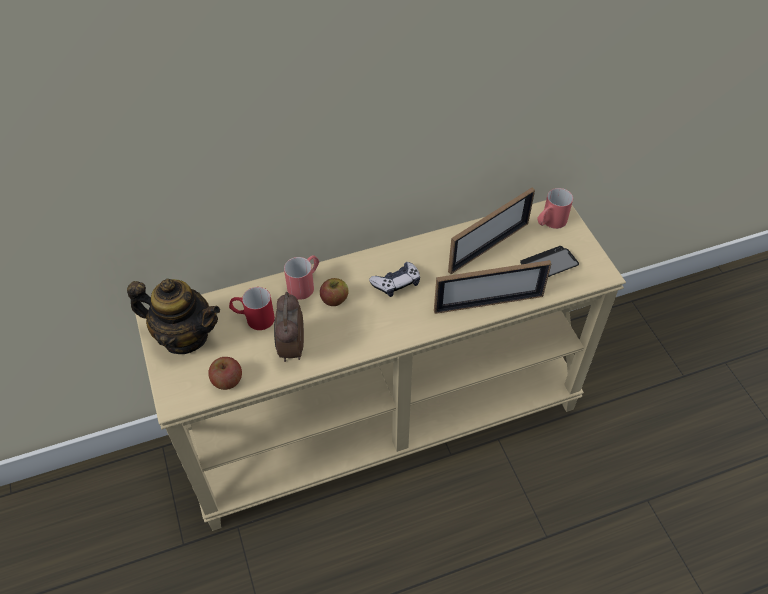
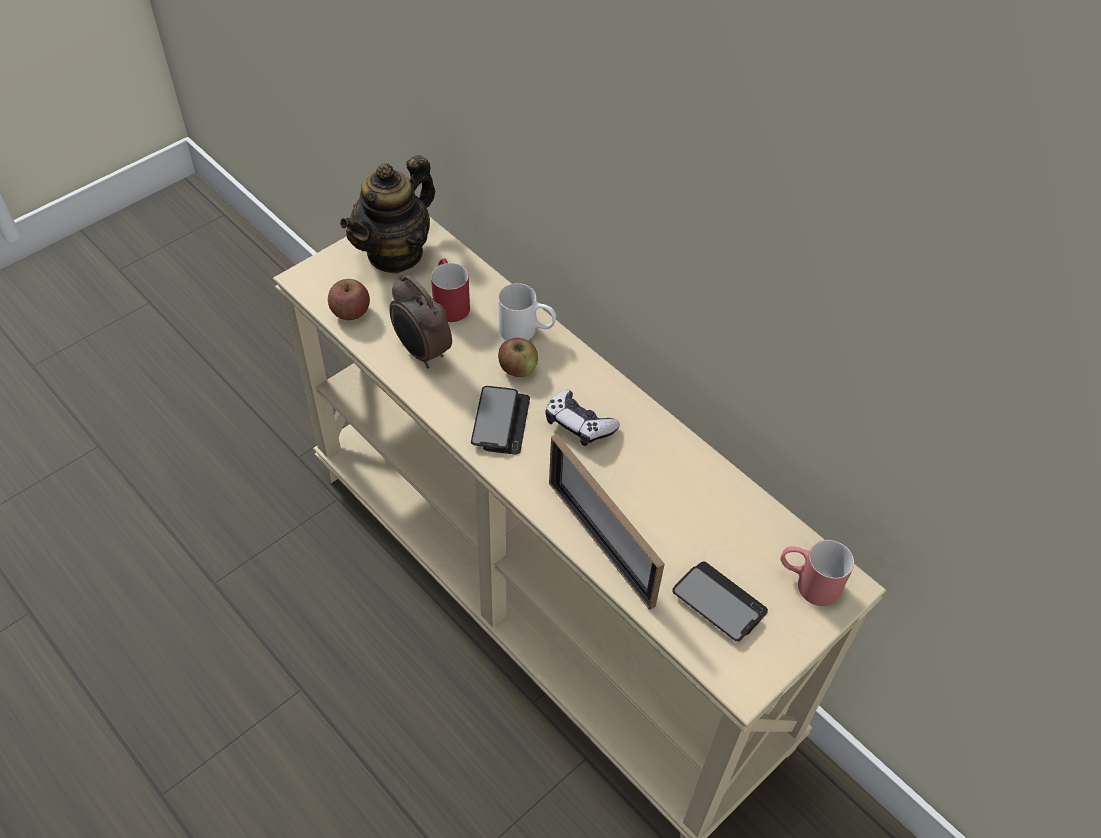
camera: 65 degrees right, 0 degrees up
(185, 336) = (395, 253): teapot -> teapot turned 45 degrees clockwise
(291, 348) = (421, 352): alarm clock -> alarm clock turned 105 degrees counterclockwise
(305, 284) = (527, 331): red mug -> white mug
(374, 322) = (501, 421): none -> phone
(488, 247) = (707, 513): picture frame -> none

